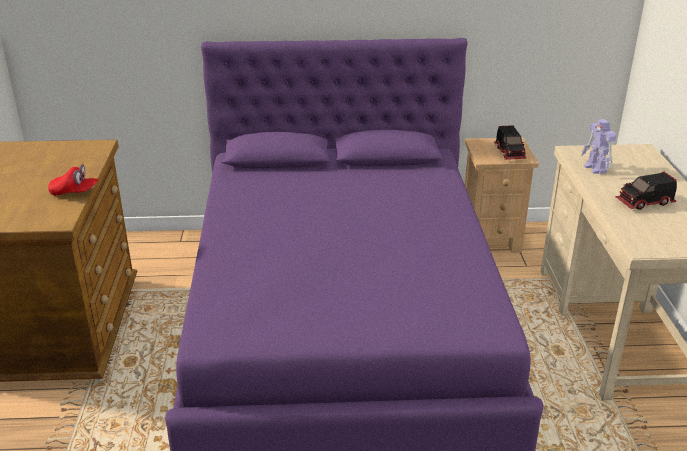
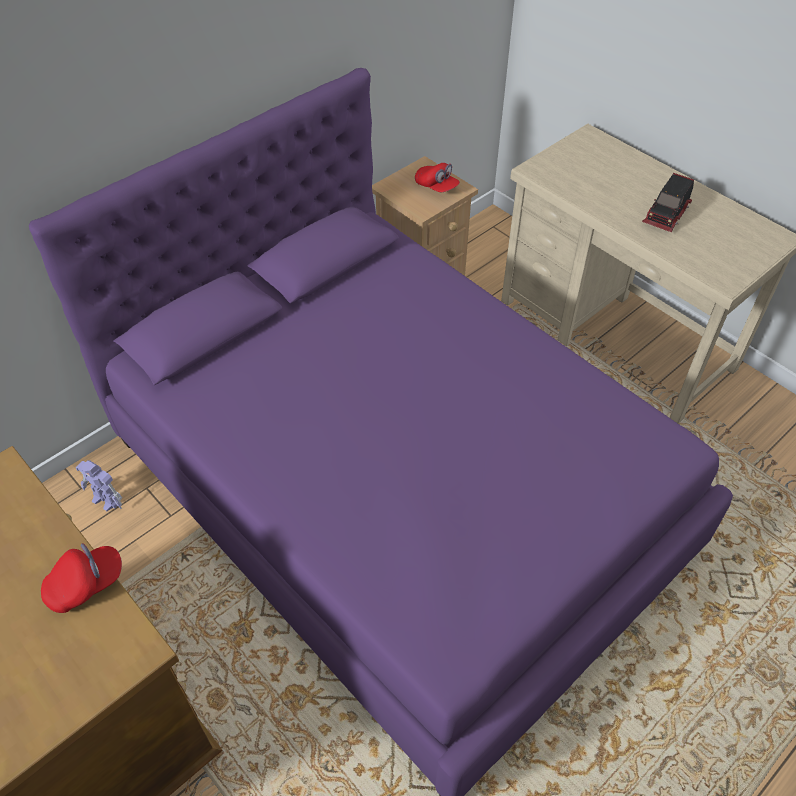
camera: 40 degrees left, 20 degrees up
(510, 152) = (436, 187): toy truck -> red cap
(595, 169) = (582, 187): toy robot -> toy robot (107, 500)

